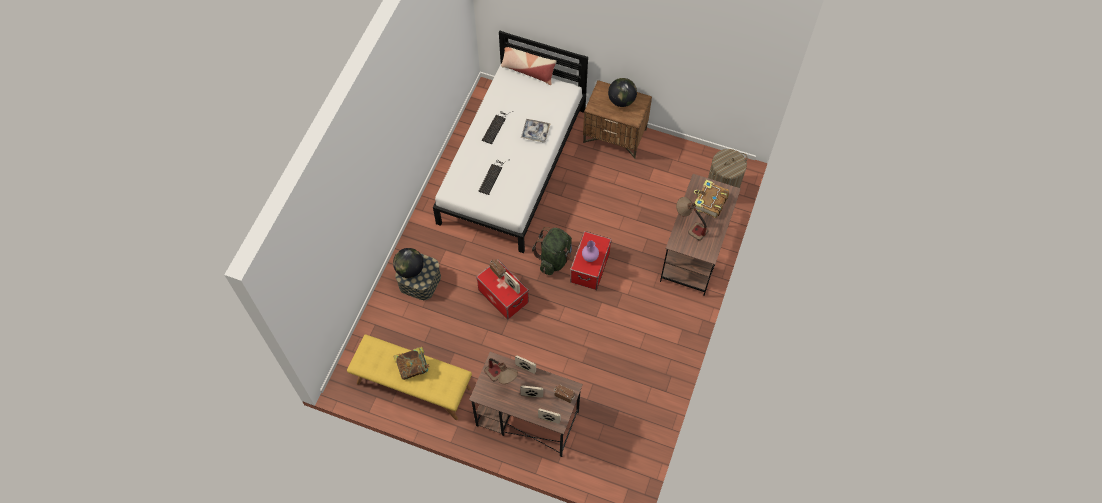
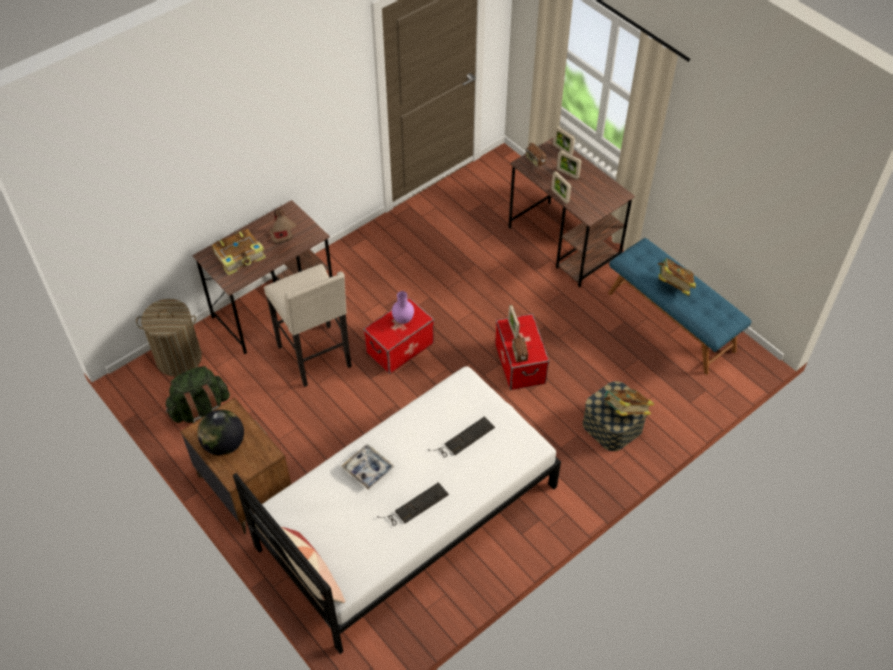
camera: 150 degrees left, 10 degrees down
(410, 269) = (625, 411): globe -> book
(413, 386) = (671, 321): yellow bench -> blue bench
(502, 378) = (590, 198): table lamp -> none
(554, 258) = (434, 375): green backpack -> green backpack (201, 411)
(638, 233) = (316, 357): none -> beige stool

